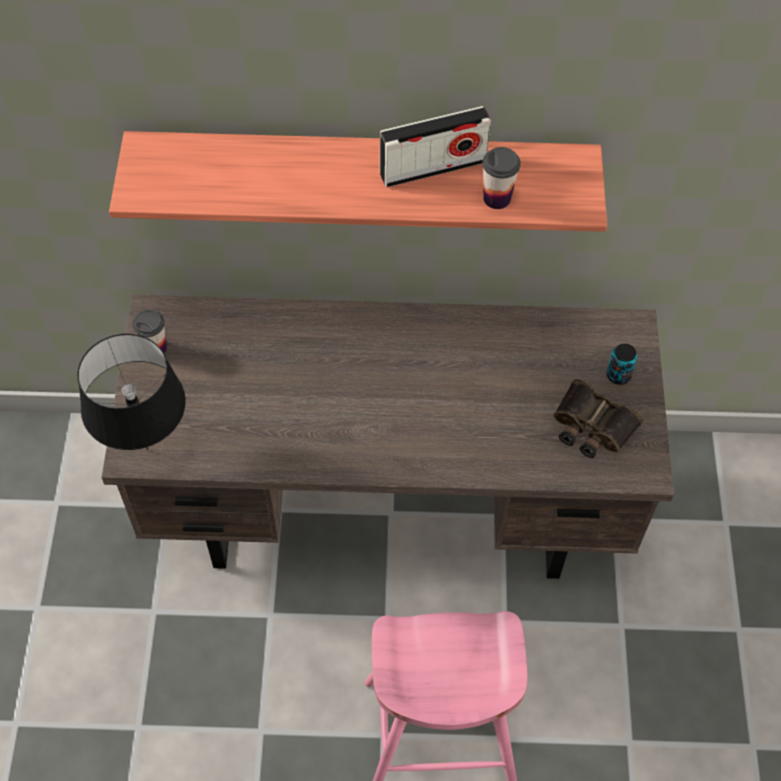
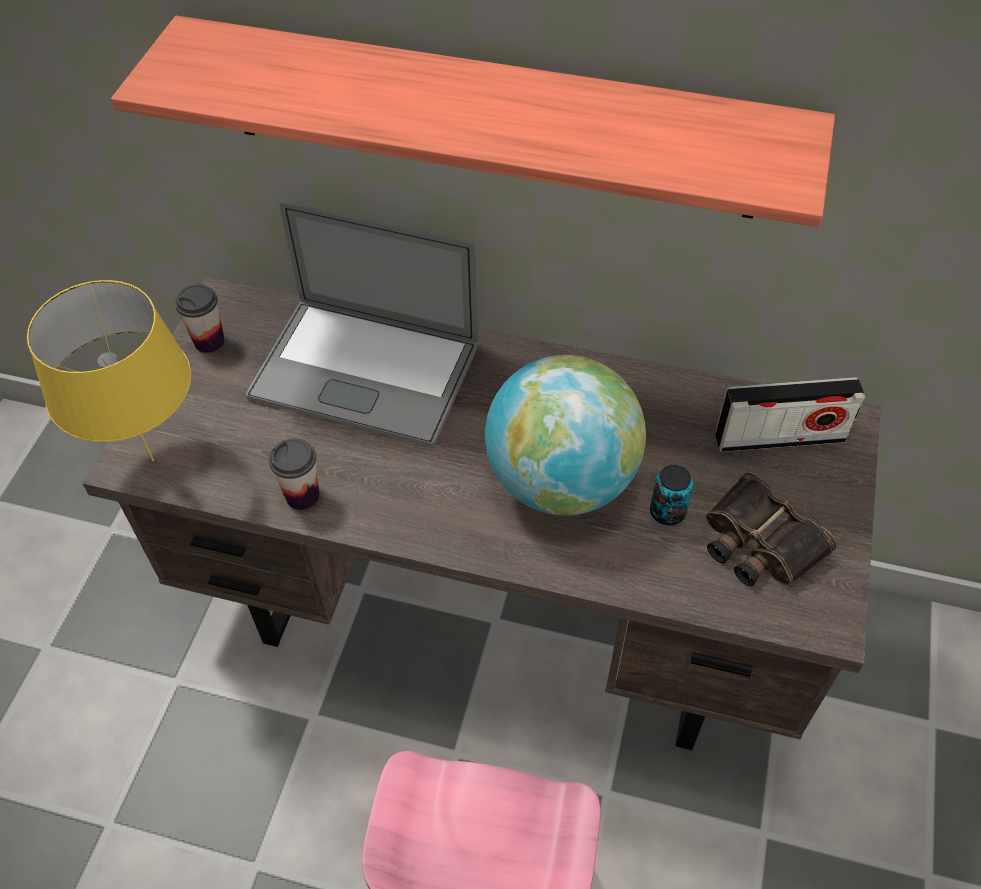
camera: 15 degrees right, 5 degrees down
(146, 449) = (151, 459): black table lamp -> yellow table lamp
(282, 350) = (365, 371): none -> laptop
(433, 167) = (576, 108): radio -> radio (779, 437)
(447, 408) = (561, 480): none -> globe
(497, 198) = (659, 157): cup -> cup (302, 495)
(618, 375) = (811, 481): can -> can (667, 512)

